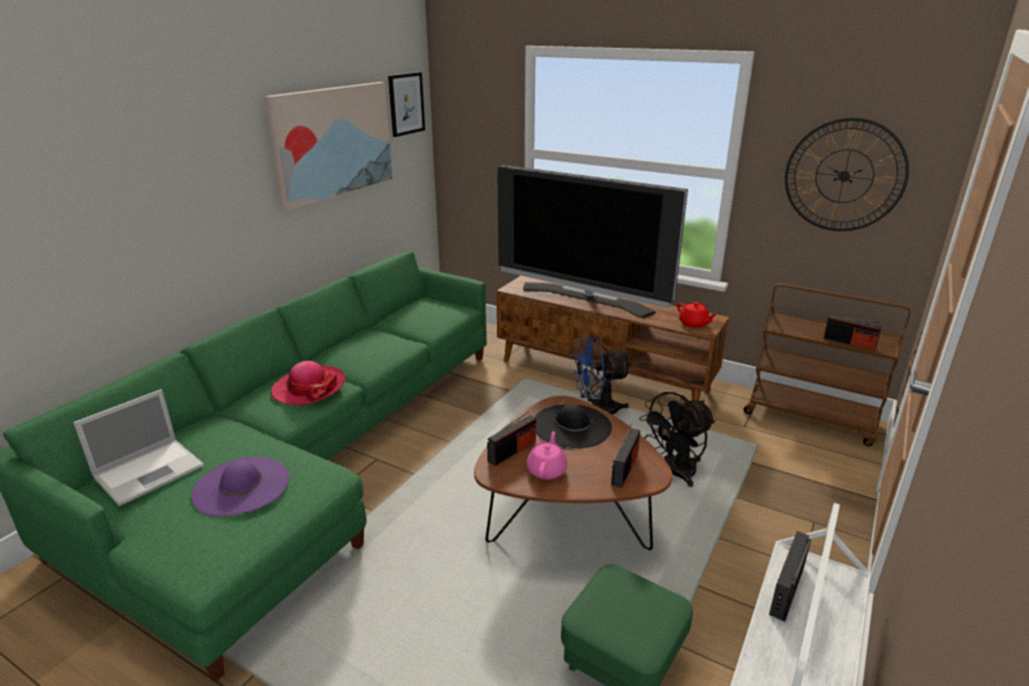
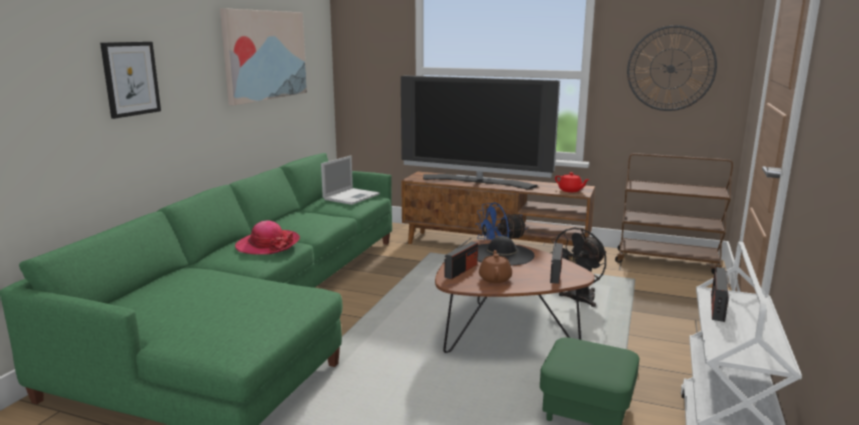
camera: 10 degrees left, 10 degrees down
(151, 470) = (152, 299): laptop -> laptop (352, 196)
(241, 486) = (242, 301): purple hat -> none
(406, 104) = (315, 33): picture -> picture (131, 78)
(547, 470) = (495, 278): pink teapot -> brown teapot
(849, 343) = (692, 192): radio -> none

